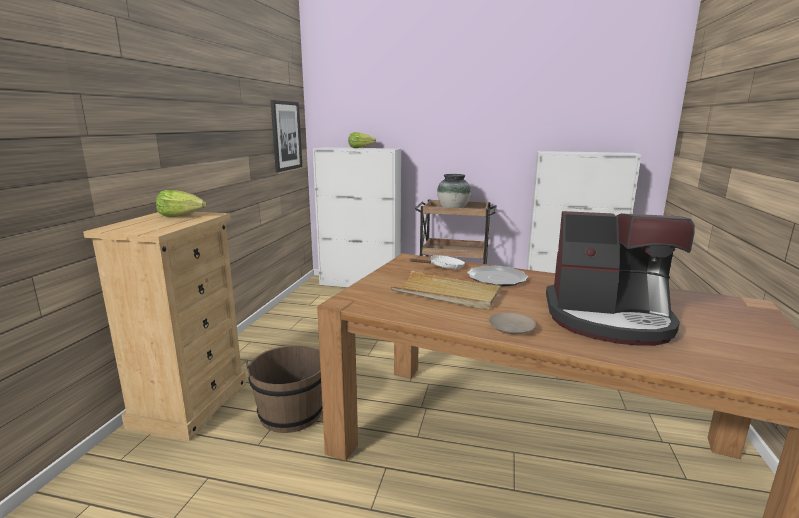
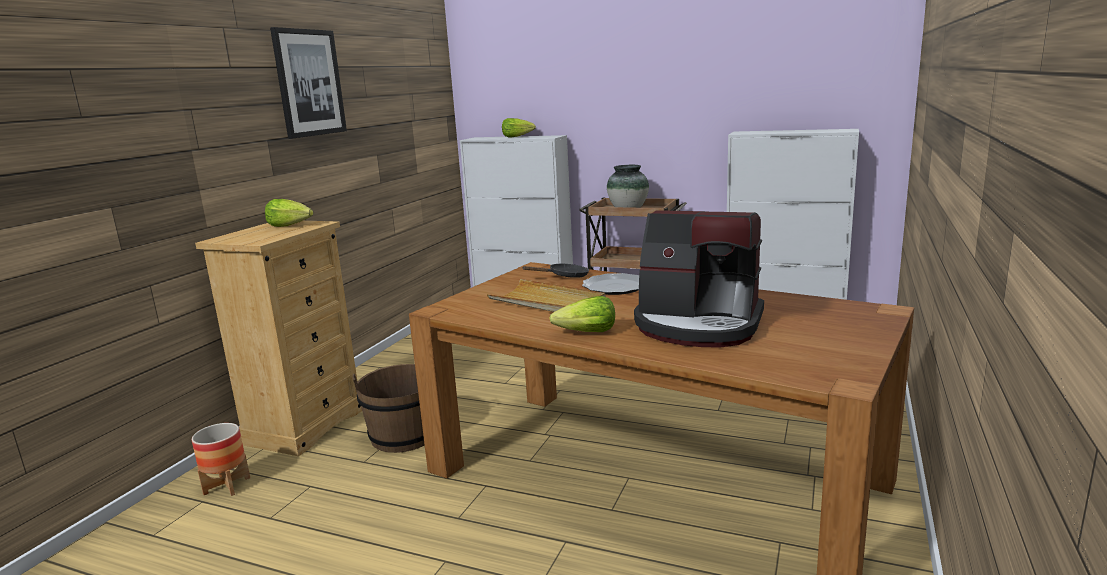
camera: 10 degrees right, 0 degrees up
(117, 482) = (227, 486): none -> planter
(286, 136) = (426, 127): picture -> picture (309, 83)
(443, 267) = (565, 276): white frying pan -> black frying pan
(511, 329) = (587, 333): beige plate -> lettuce

